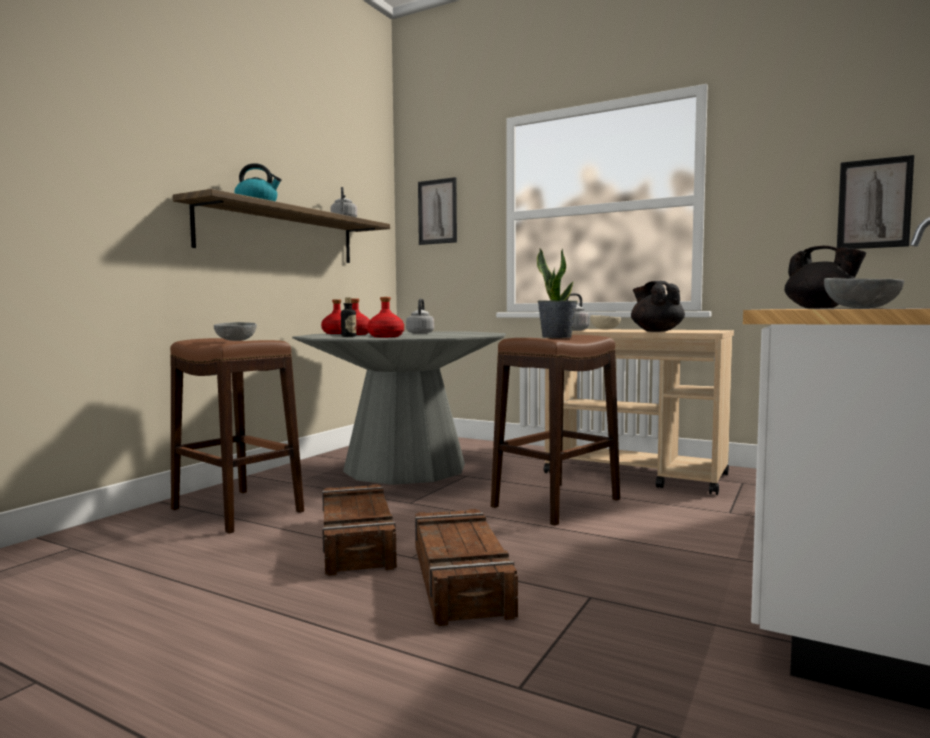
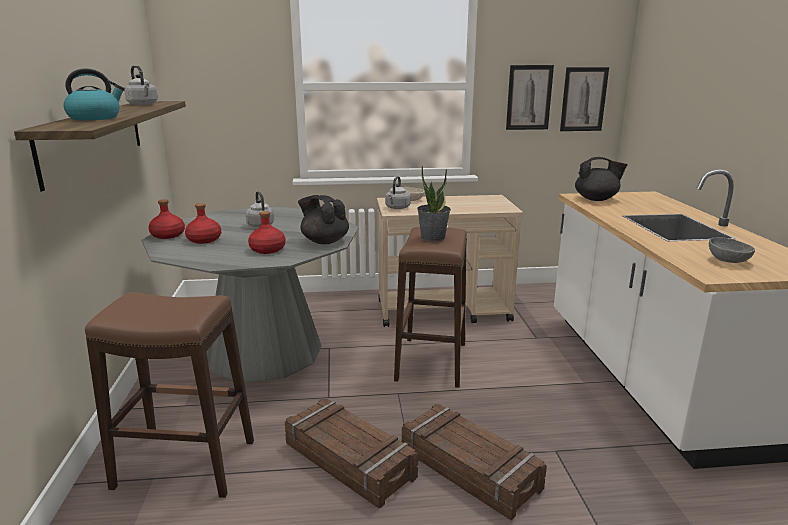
camera: 35 degrees left, 15 degrees up
(236, 340) = (167, 305): grey bowl -> none
(348, 336) = (223, 252): bottle -> none
(437, 211) = (212, 75): picture -> picture (529, 97)
(656, 331) = (468, 208): black teapot -> black teapot (324, 241)

